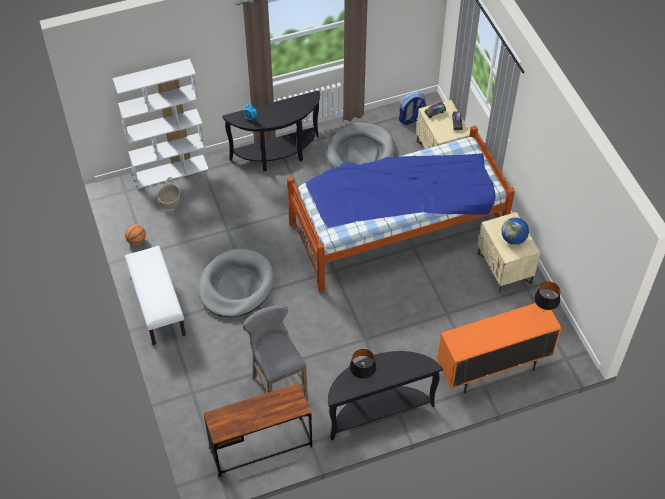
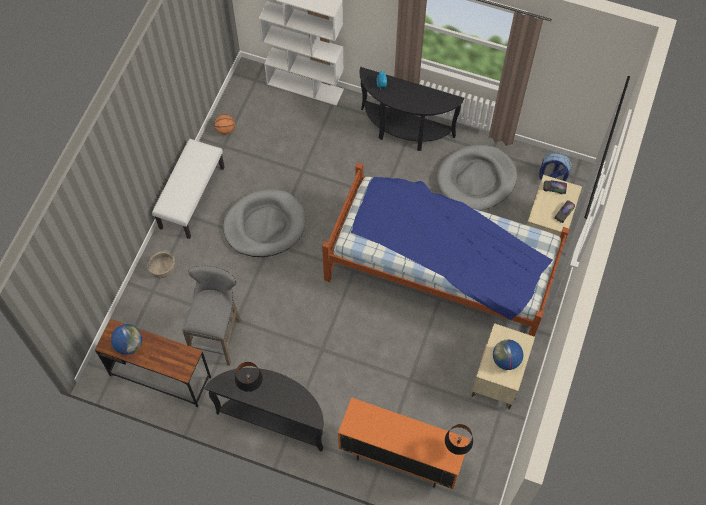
camera: 40 degrees right, 10 degrees up
(170, 201) = (280, 113): basket -> basket (163, 268)
(238, 419) = (129, 344): none -> globe

